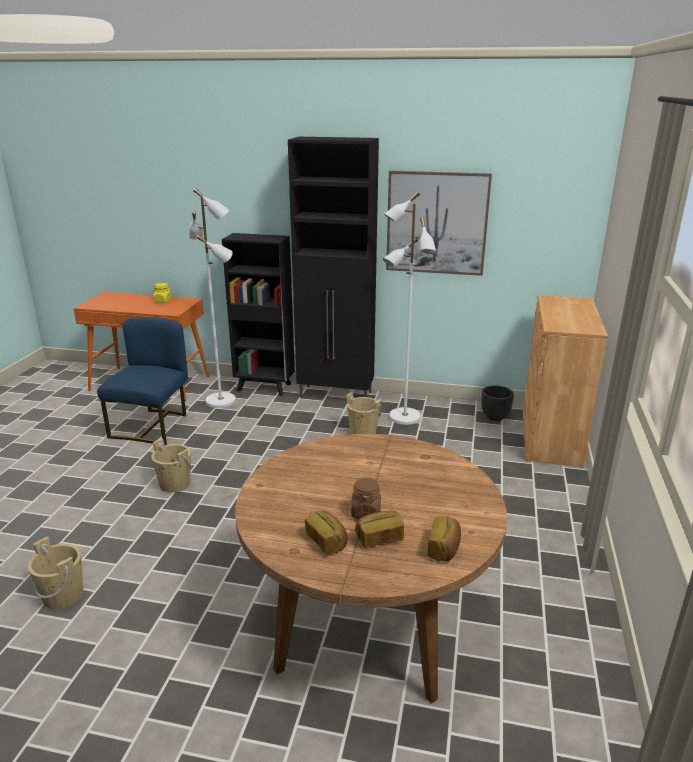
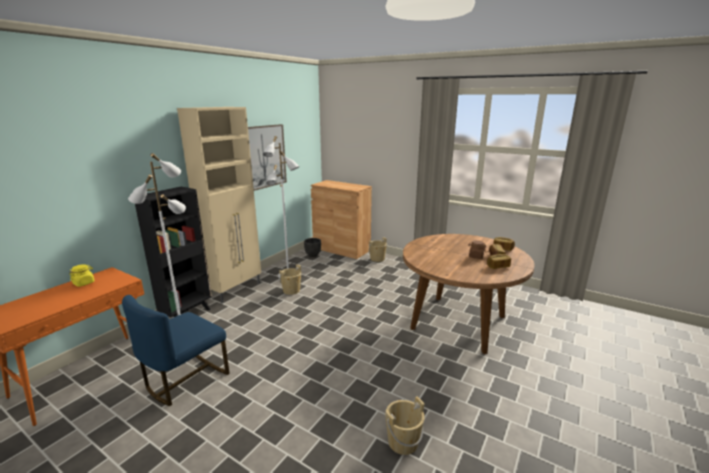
camera: 70 degrees left, 5 degrees down
(153, 426) = (185, 379): blue chair -> blue chair turned 90 degrees counterclockwise
(175, 484) = (292, 373): beige bucket -> beige bucket (377, 259)
(336, 395) = (236, 290): black cabinet -> beige cabinet

